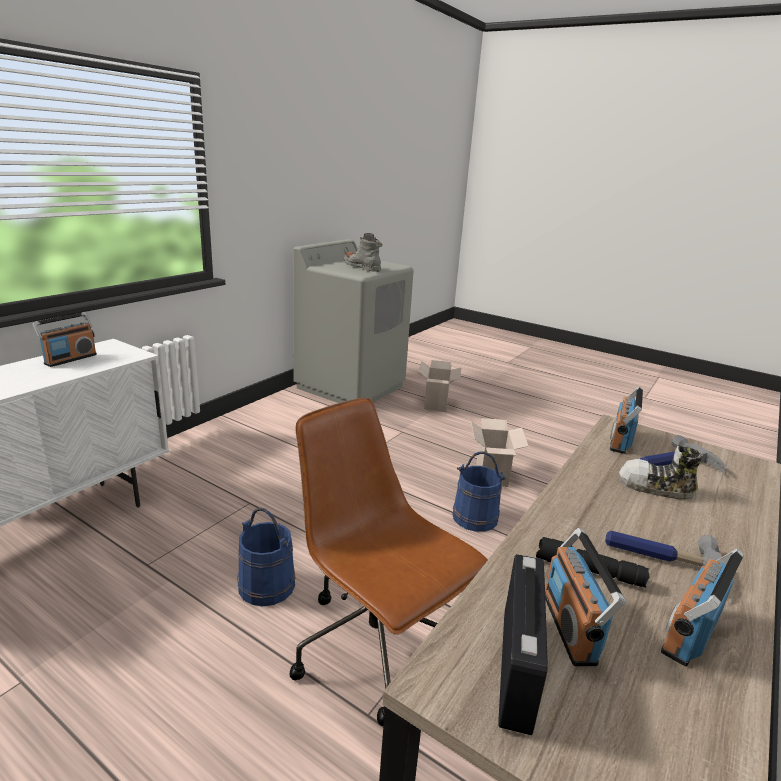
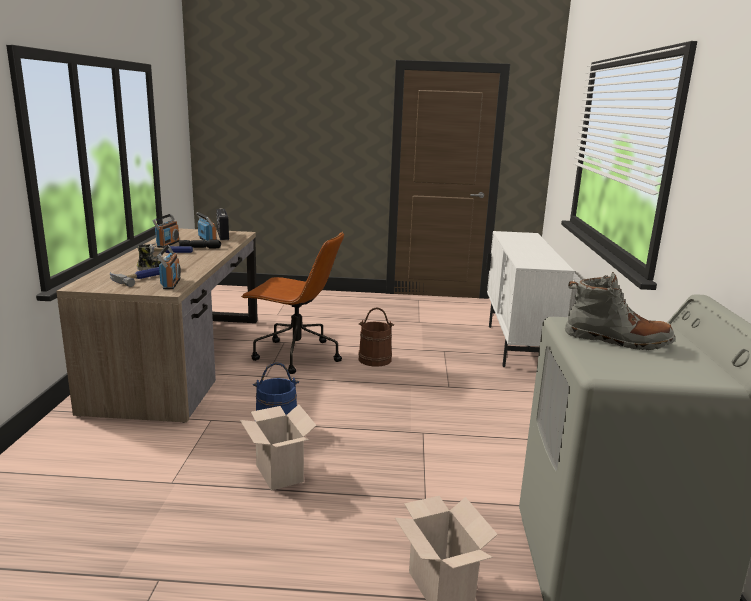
camera: 150 degrees right, 5 degrees down
(70, 359) = (542, 258): radio -> none
(267, 585) = (374, 359): blue bucket -> brown bucket

